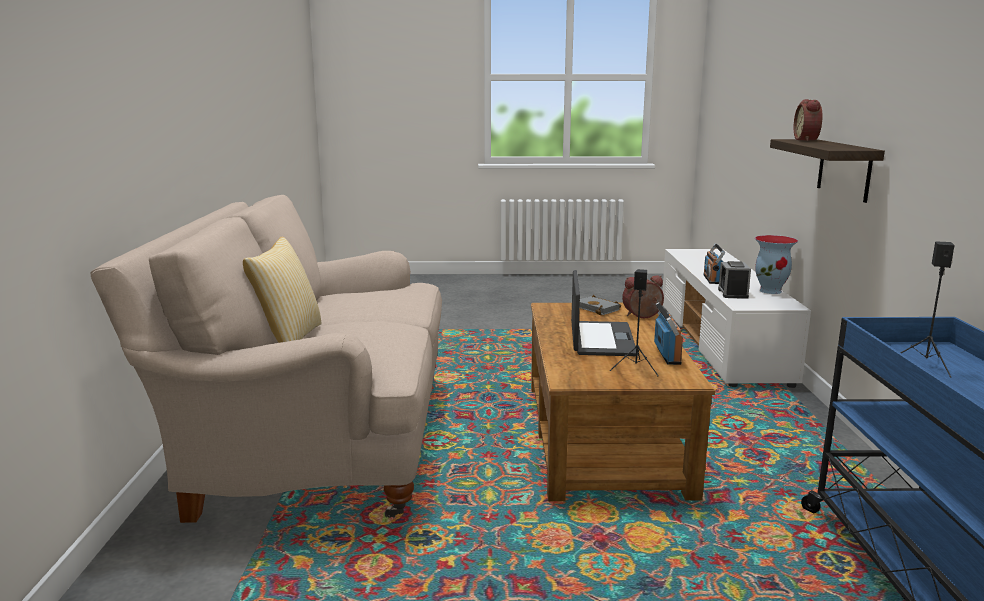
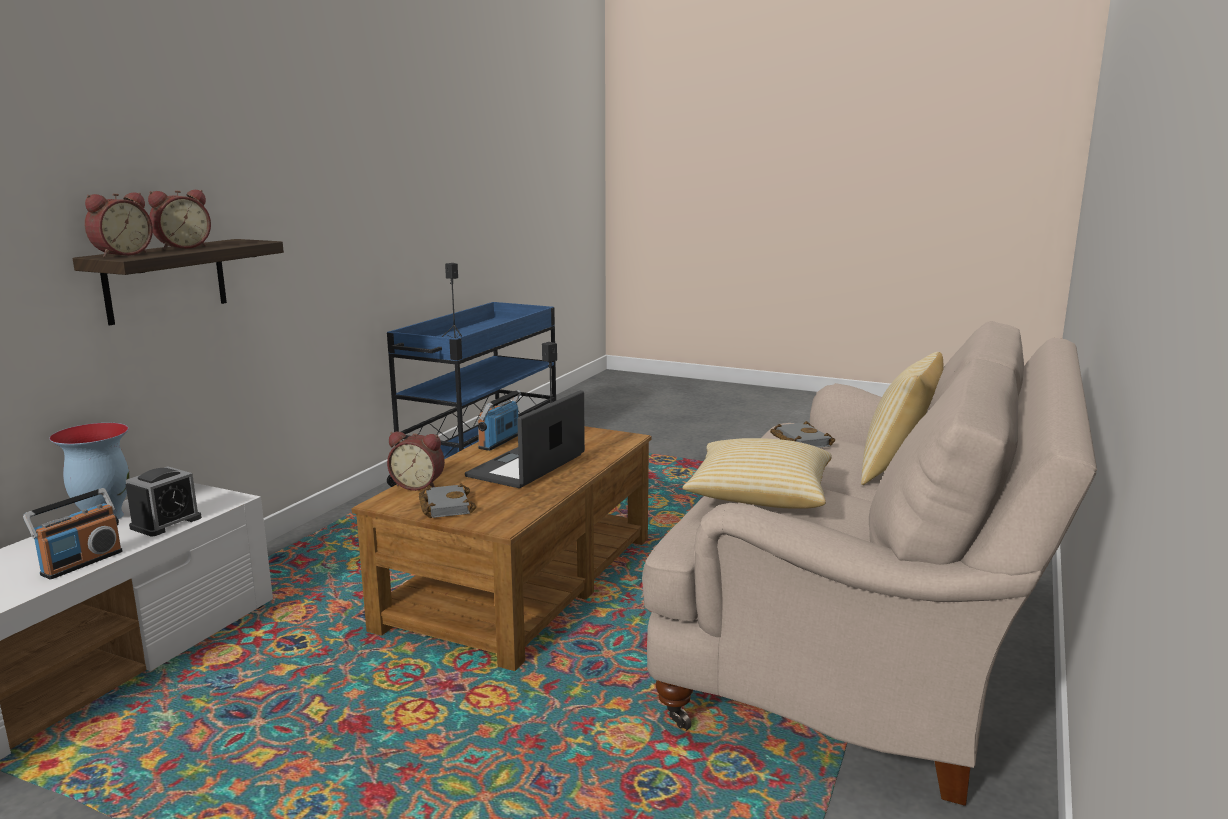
camera: 155 degrees left, 0 degrees up
(375, 334) = (798, 441): none -> grey book
(389, 299) = (759, 497): none -> pillow
(828, 144) = (182, 247): none -> alarm clock

